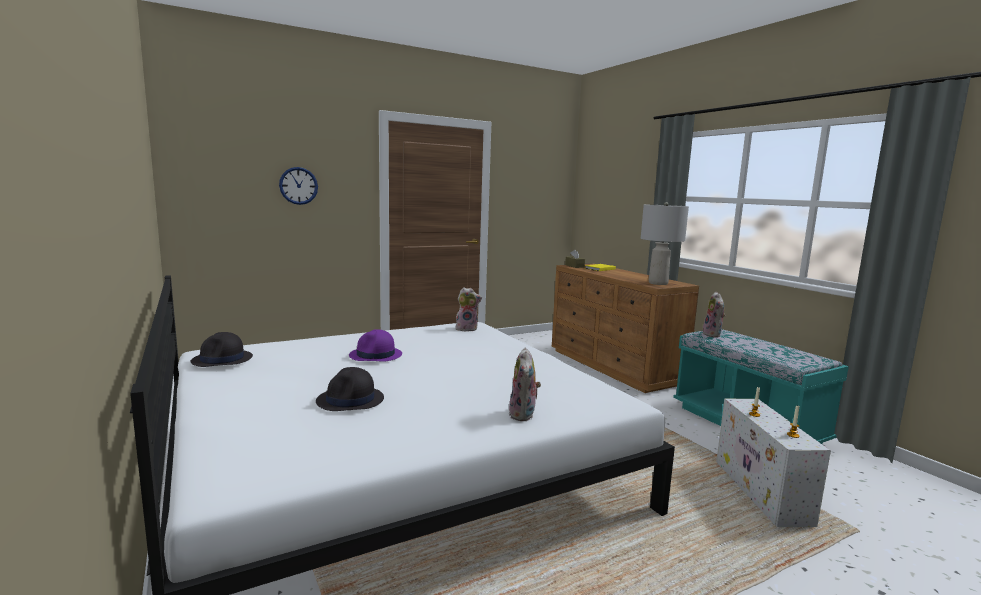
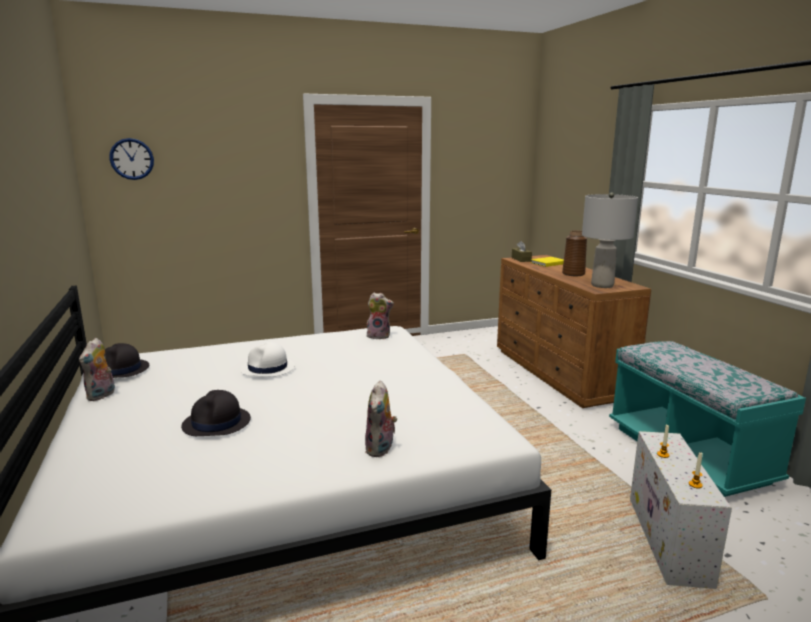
camera: 10 degrees right, 5 degrees up
(298, 186) = (221, 180): wall clock -> wall clock (132, 159)
(376, 355) = (268, 369): purple hat -> white hat
(627, 276) = (573, 274): none -> brown vase
(713, 335) = (654, 350): plush toy -> plush toy (102, 396)

